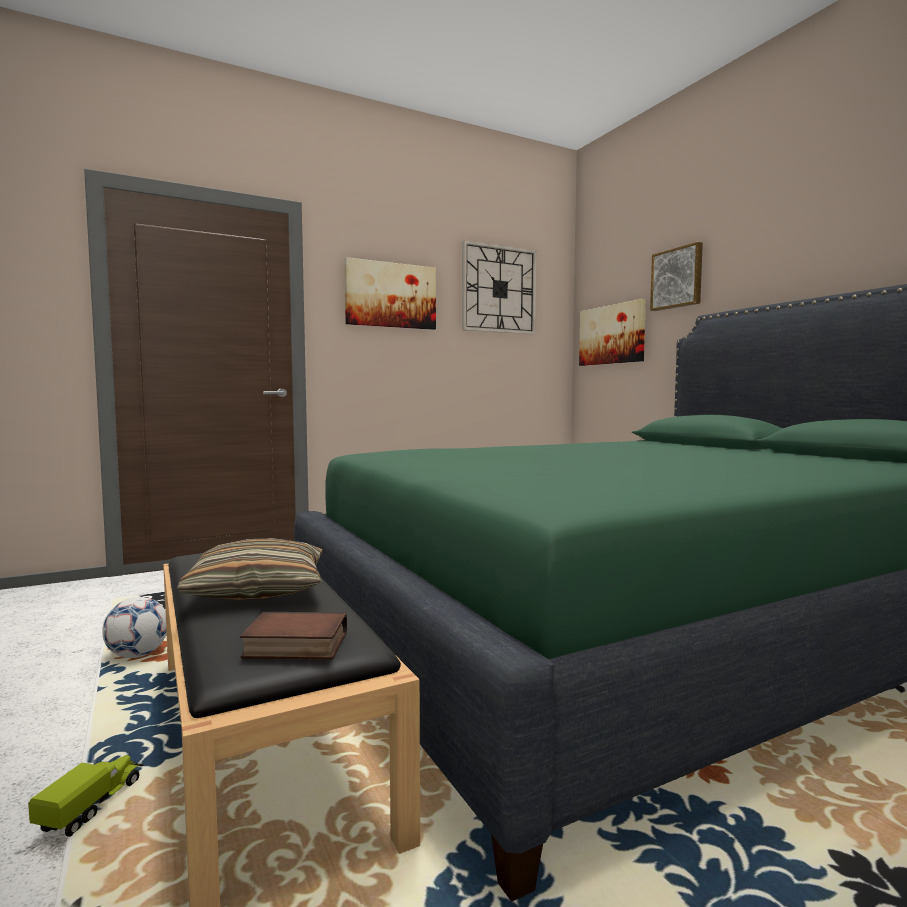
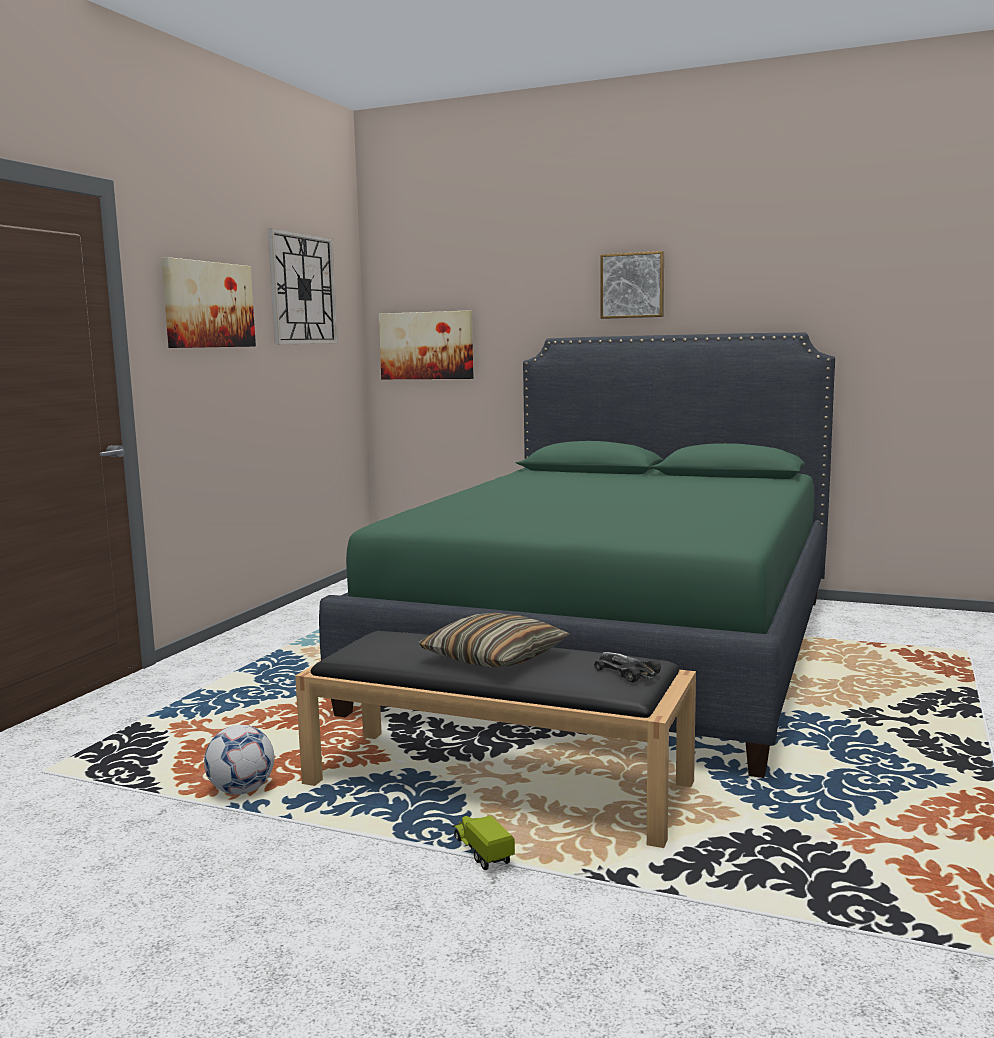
camera: 40 degrees left, 5 degrees up
(293, 646) = (626, 672): book -> toy car
(677, 278) = (511, 293): picture -> picture (632, 285)

